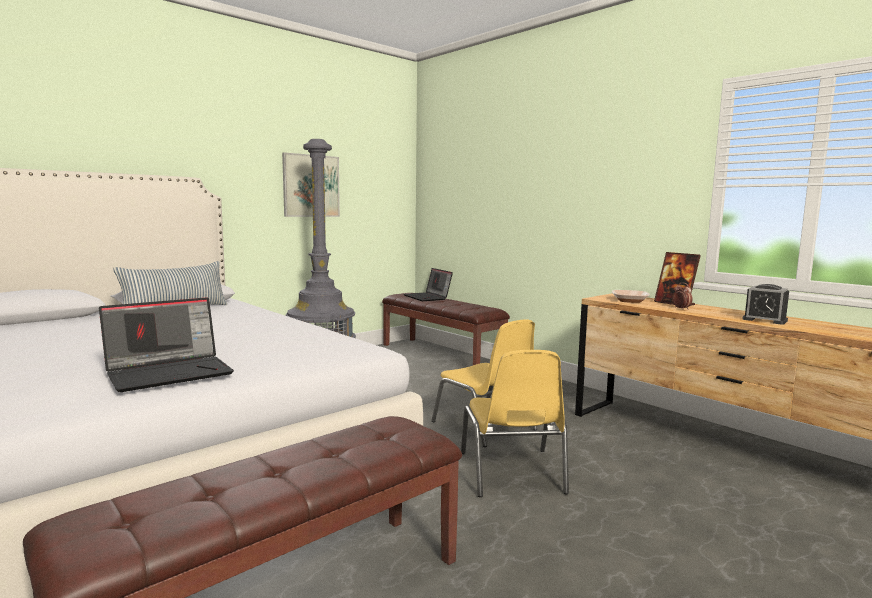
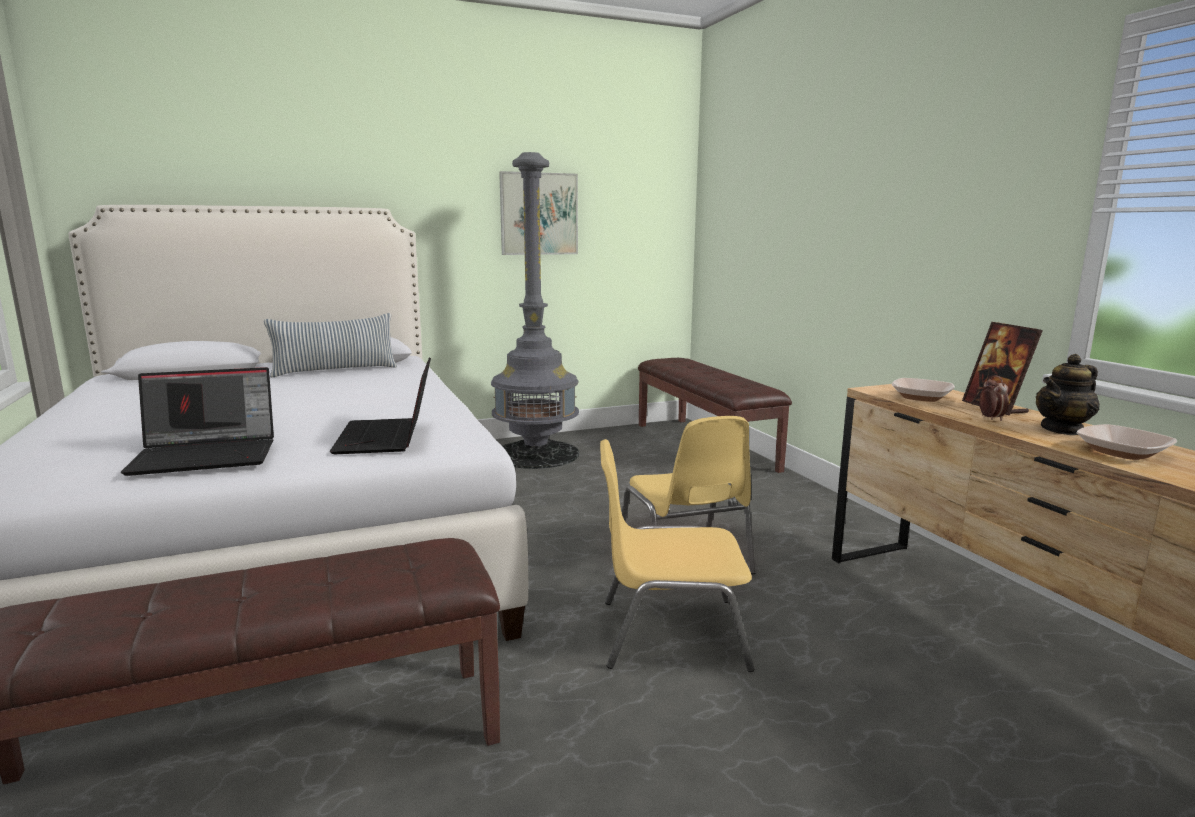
camera: 20 degrees right, 5 degrees up
(428, 297) = (694, 366): laptop -> laptop (387, 438)
(512, 473) = (669, 633): yellow chair -> yellow chair turned 75 degrees clockwise
(723, 312) = (1063, 429): none -> teapot
(764, 320) = (1122, 452): alarm clock -> bowl

